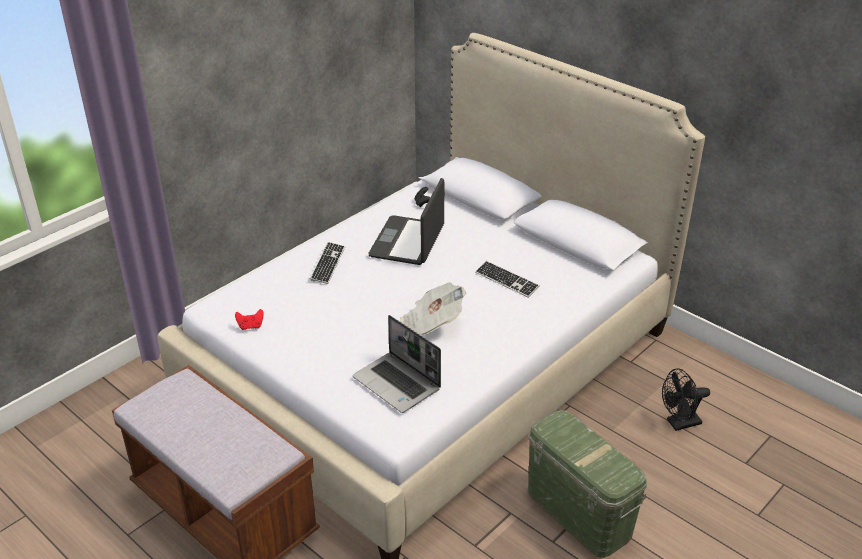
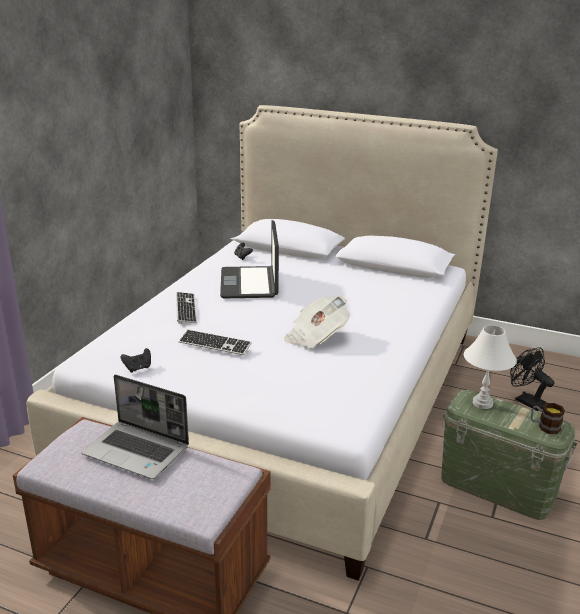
camera: 20 degrees left, 10 degrees down
(250, 326) = (138, 368): red game controller -> black game controller
(398, 384) = (320, 387): laptop -> laptop (138, 451)
(506, 280) = (357, 297): keyboard -> keyboard (215, 344)
(569, 429) = (482, 403): none -> white table lamp
(612, 471) = (544, 427): none -> mug
(679, 423) = (526, 401): black fan -> black fan turned 90 degrees clockwise

